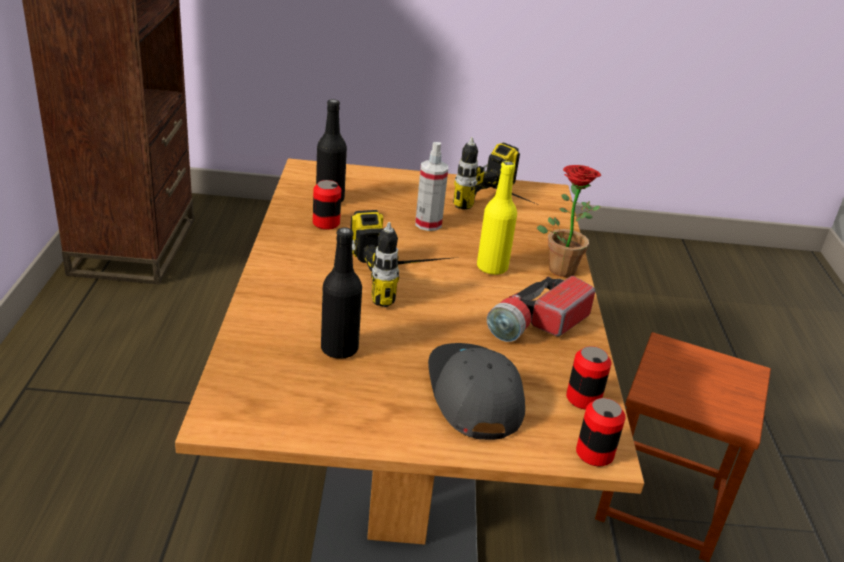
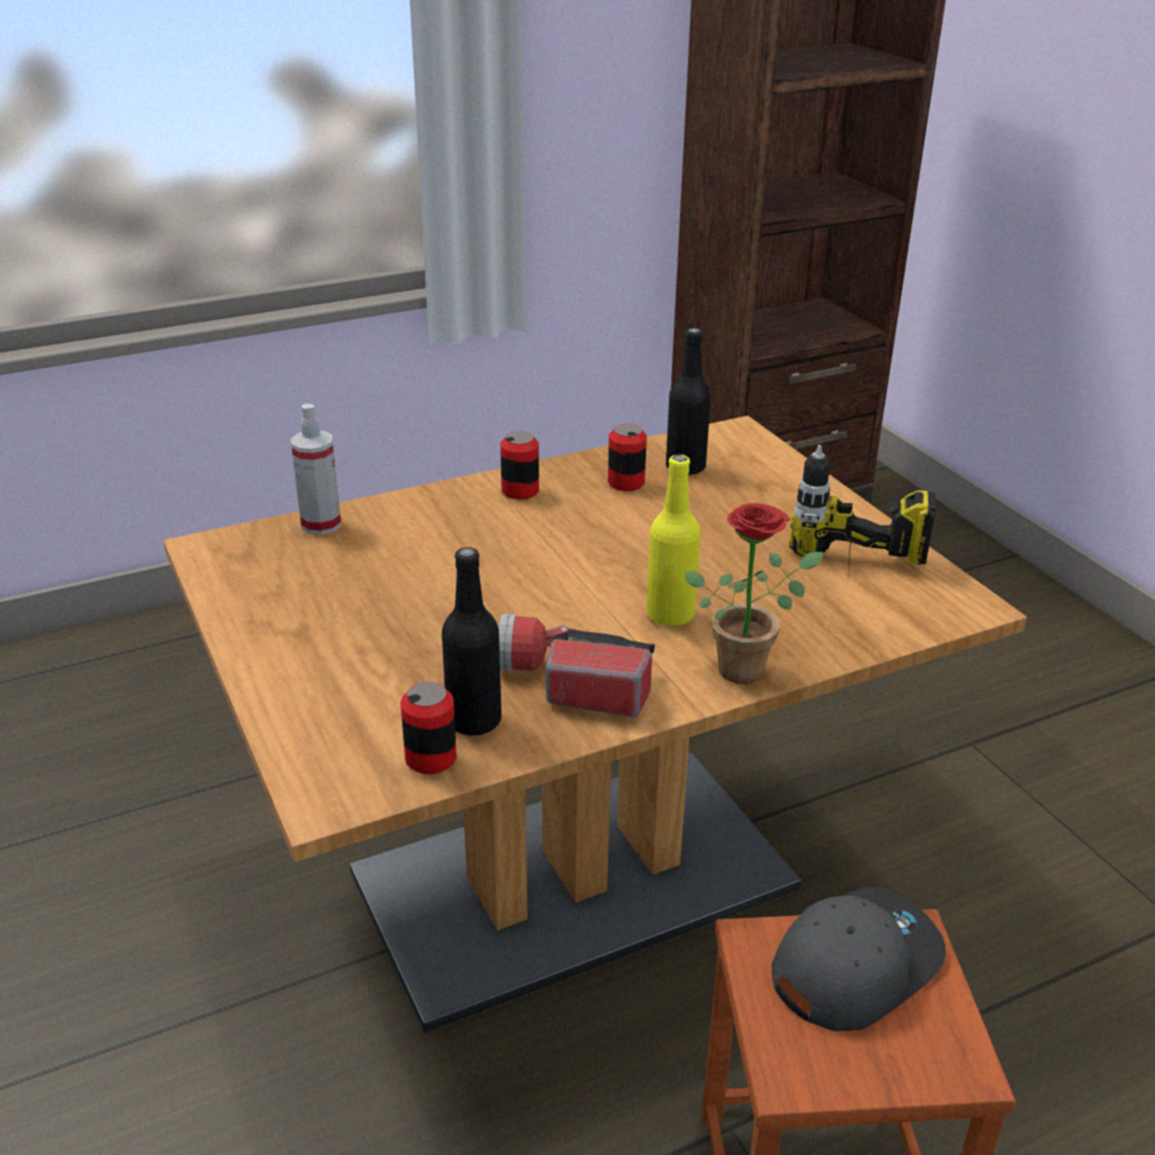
camera: 65 degrees right, 0 degrees up
(339, 349) = (377, 569): black bottle -> black bottle (474, 721)
(407, 279) = (564, 566): power drill -> none
(428, 224) = (719, 542): spray bottle -> spray bottle (321, 524)
(472, 395) = (366, 674): grey cap -> grey cap (854, 964)
(594, 453) = (321, 791): can -> can (520, 491)

